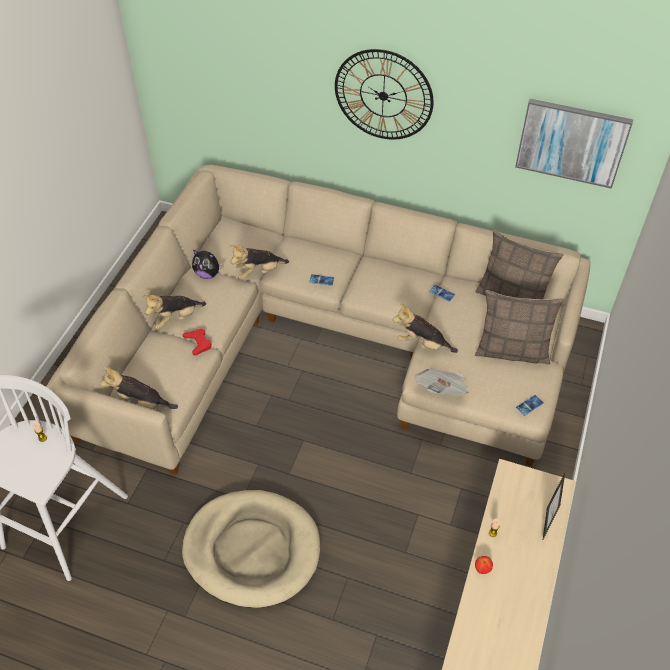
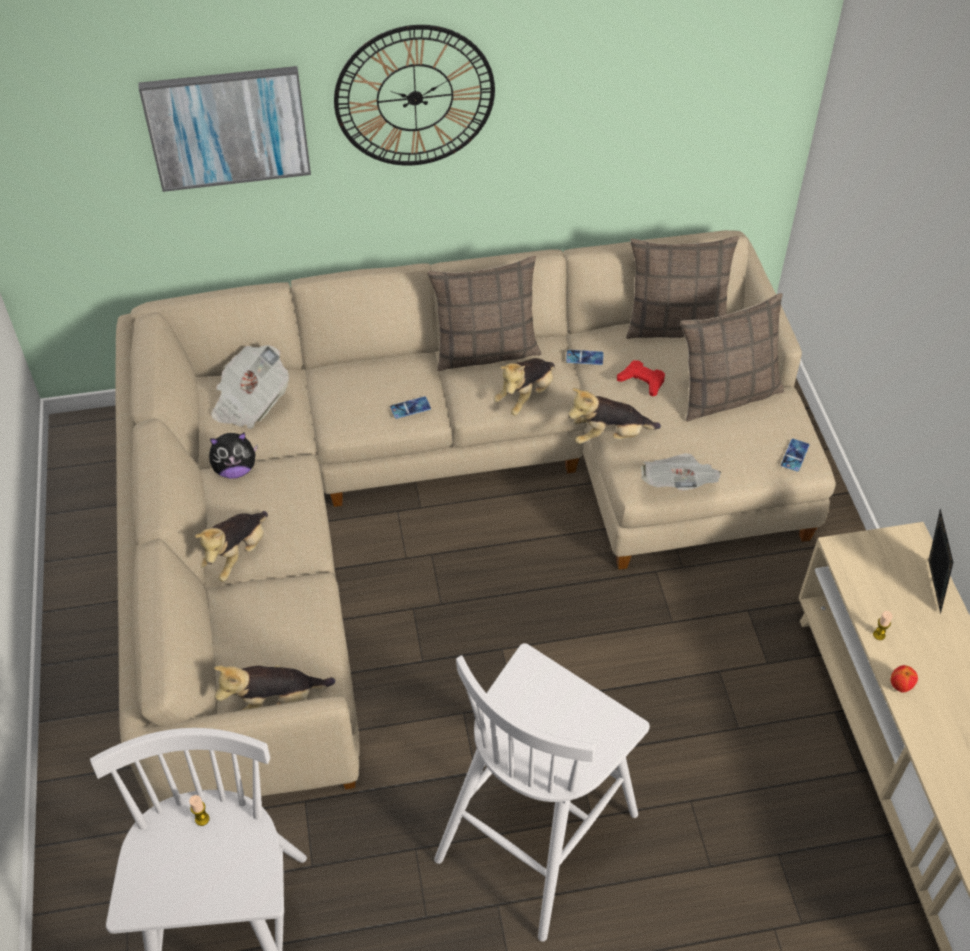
camera: 30 degrees left, 0 degrees up
(198, 343) = (296, 575): red game controller -> red game controller (642, 381)
(240, 241) = (250, 402): none -> newspaper
(252, 550) = (539, 833): beige dog bed -> white stool
(259, 272) = (311, 435): plush toy -> plush toy (526, 396)
(387, 266) = (486, 351): none -> pillow
(572, 142) = (702, 77): picture -> picture (227, 127)

